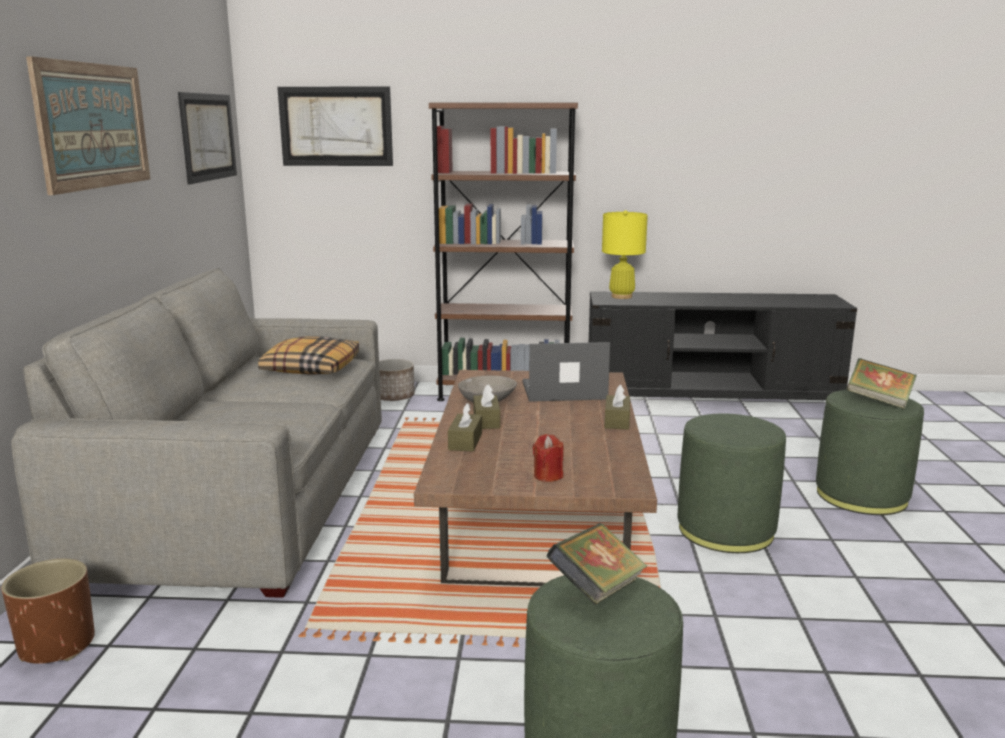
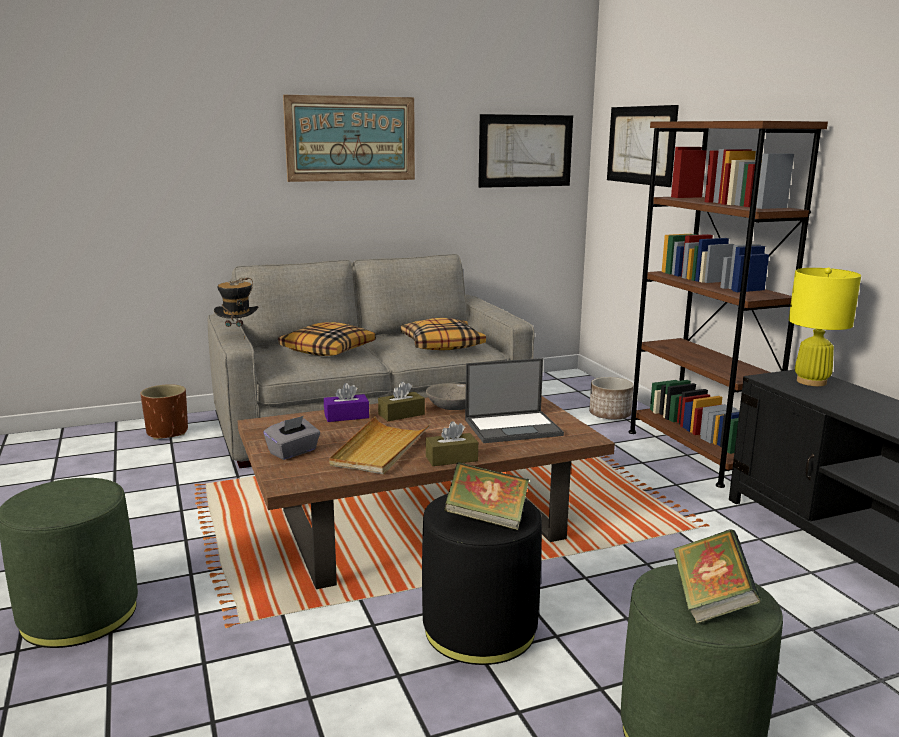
camera: 65 degrees right, 0 degrees up
(199, 423) = (238, 335): none -> hat
(242, 412) = (328, 350): none -> pillow
(465, 442) = (346, 416): brown tissue box -> purple tissue box
(548, 476) = (293, 452): red candle -> grey tissue box
(562, 391) = (514, 427): laptop -> laptop turned 105 degrees clockwise
(573, 441) = (380, 449): none -> beige tray
(597, 590) = (87, 493): book -> book (486, 518)
(726, 530) = (480, 629): green ottoman -> black ottoman

